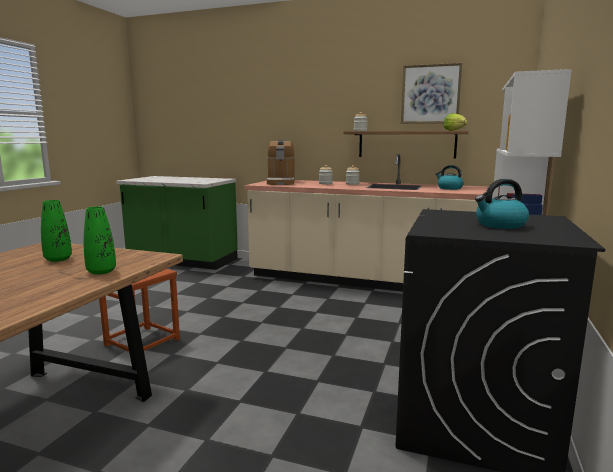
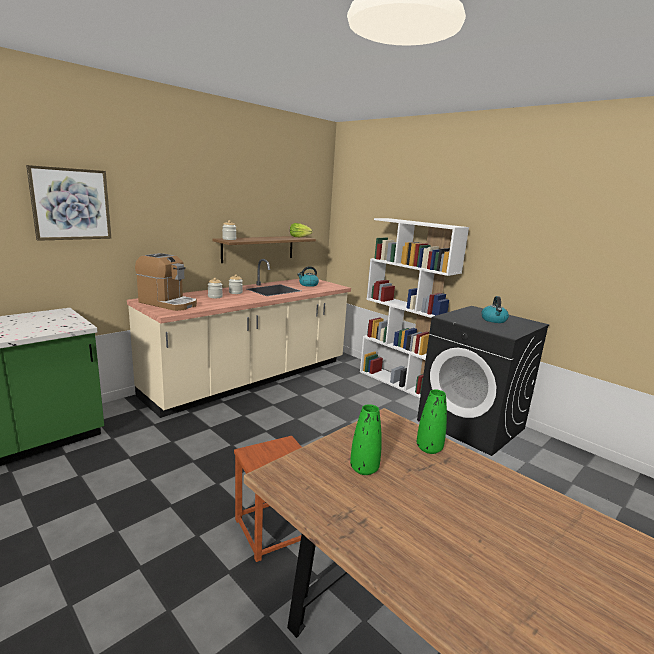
camera: 65 degrees left, 5 degrees up
(430, 94) = (274, 204): picture -> picture (71, 204)

